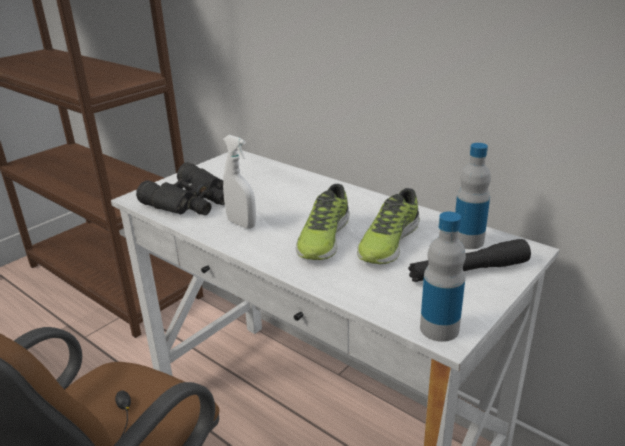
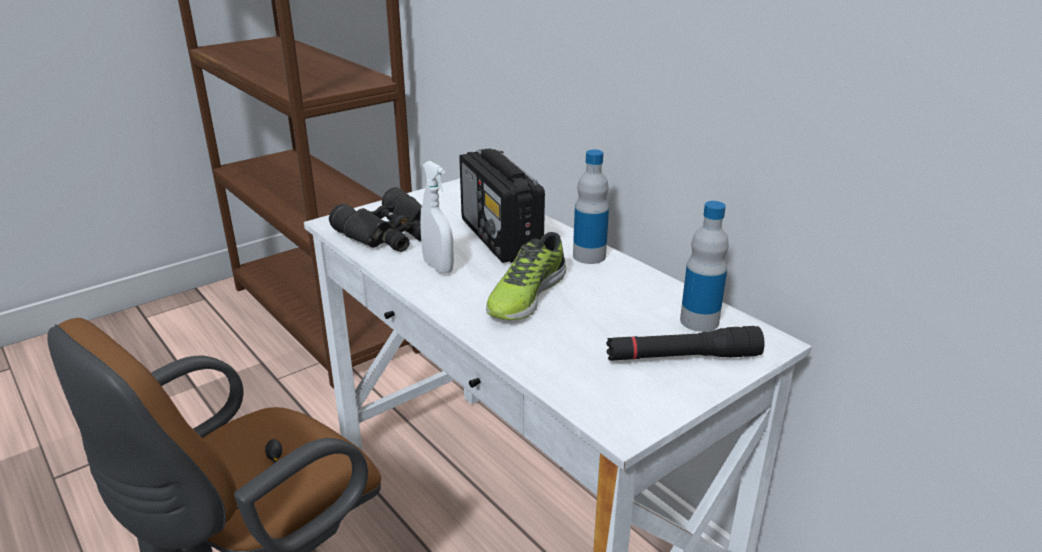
camera: 10 degrees right, 0 degrees up
(284, 194) = (500, 238): none -> radio
(387, 242) = (600, 310): shoe -> none
(439, 328) = (617, 418): bottle -> bottle (589, 256)

